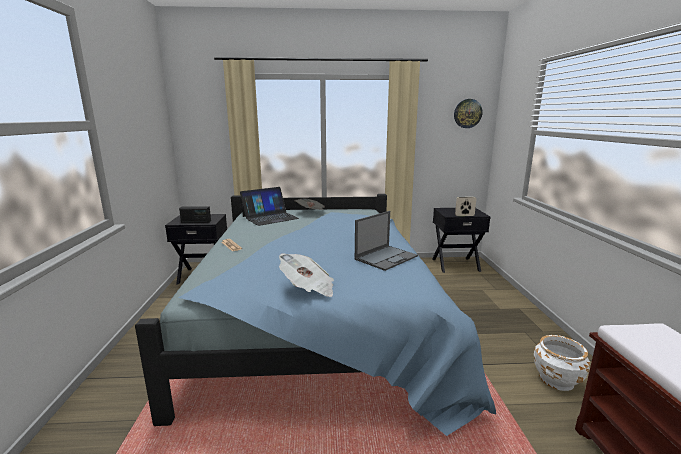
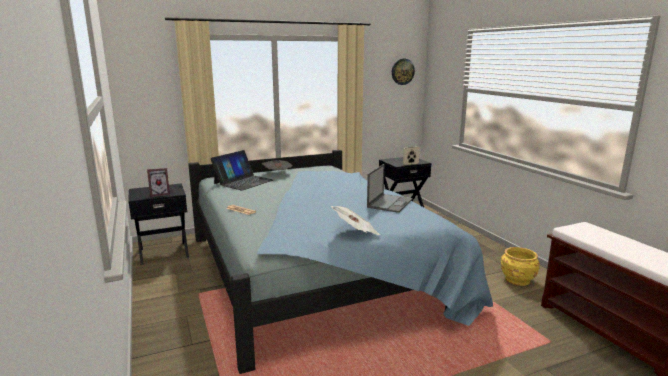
camera: 20 degrees left, 0 degrees up
(196, 222) = (160, 194): radio -> picture frame
(556, 380) = (517, 280): white planter -> yellow planter

